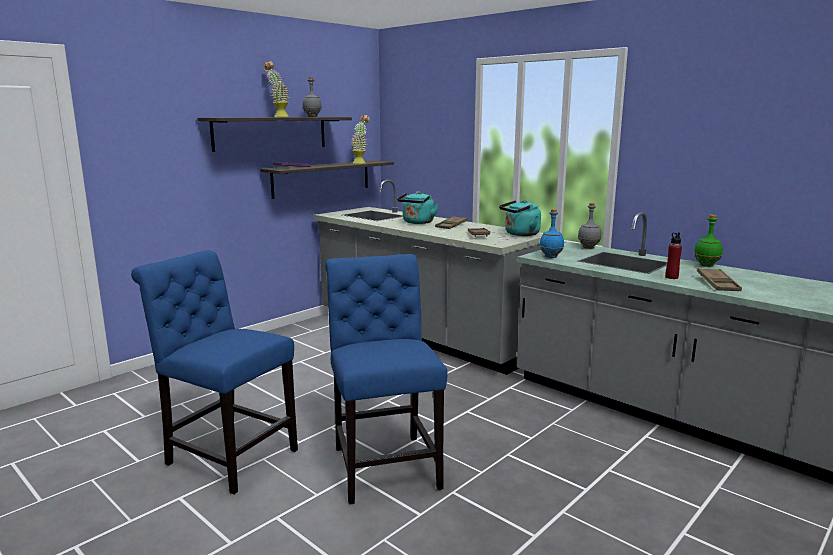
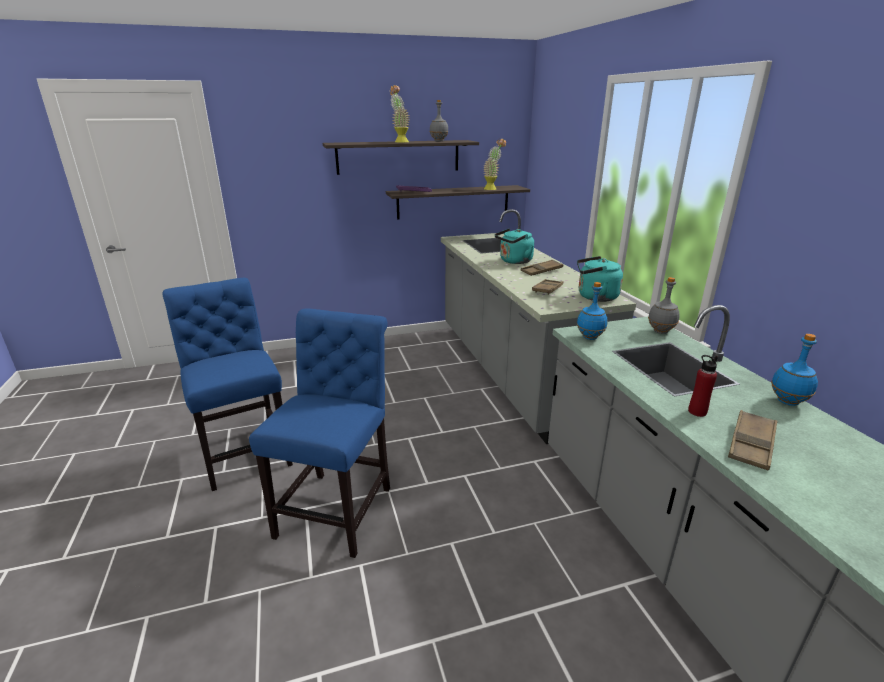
camera: 30 degrees right, 10 degrees up
(706, 265) = (788, 402): green bottle -> blue bottle

